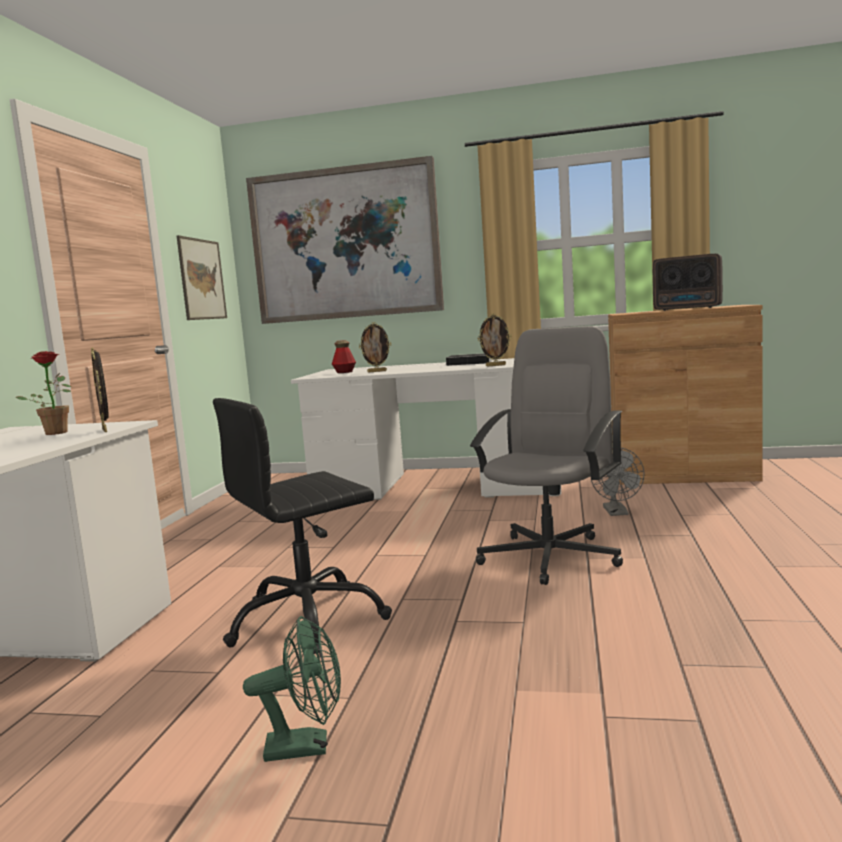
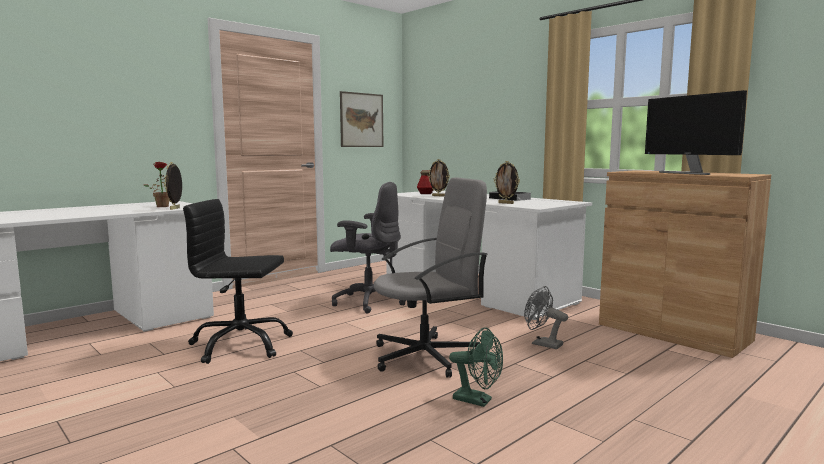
camera: 35 degrees right, 0 degrees up
(307, 746) = (118, 399): green fan -> green fan (478, 401)
(346, 244) = (463, 97): picture -> none
(346, 528) = (368, 302): none -> grey office chair
(617, 513) = (542, 344): grey fan -> grey fan turned 90 degrees clockwise
(689, 309) = (688, 173): radio -> monitor

